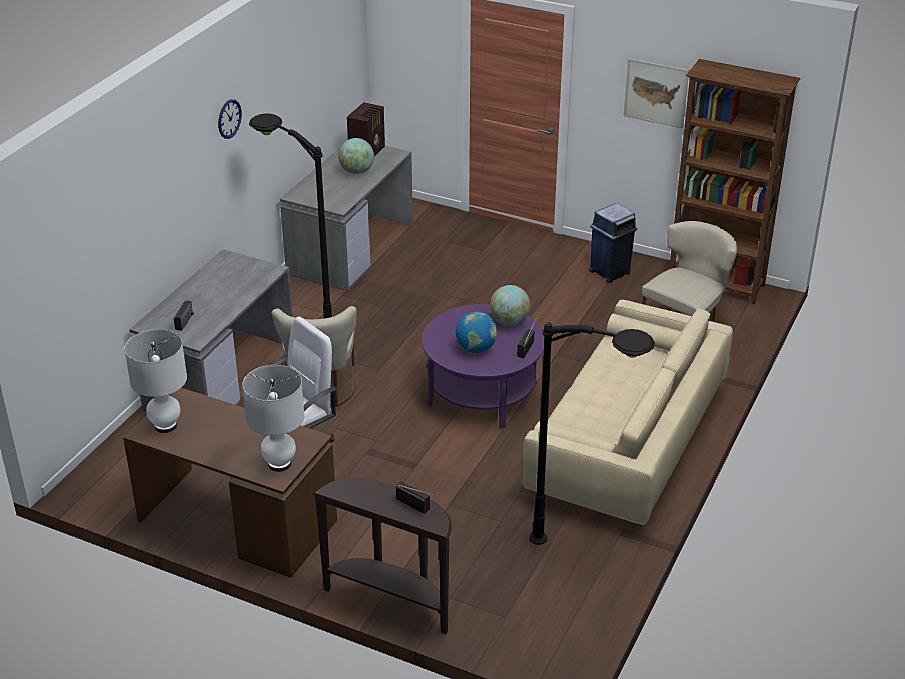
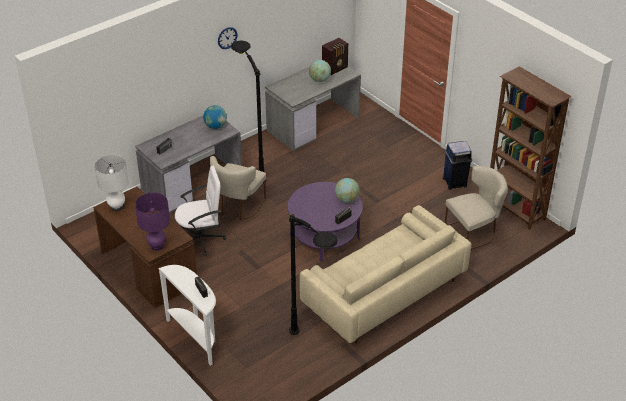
camera: 25 degrees right, 5 degrees up
(279, 464) = (157, 246): white table lamp -> purple table lamp
(392, 599) = (196, 337): brown console table -> white console table
(476, 349) = (316, 210): globe -> globe (215, 126)
(655, 93) = (497, 79): picture -> none

